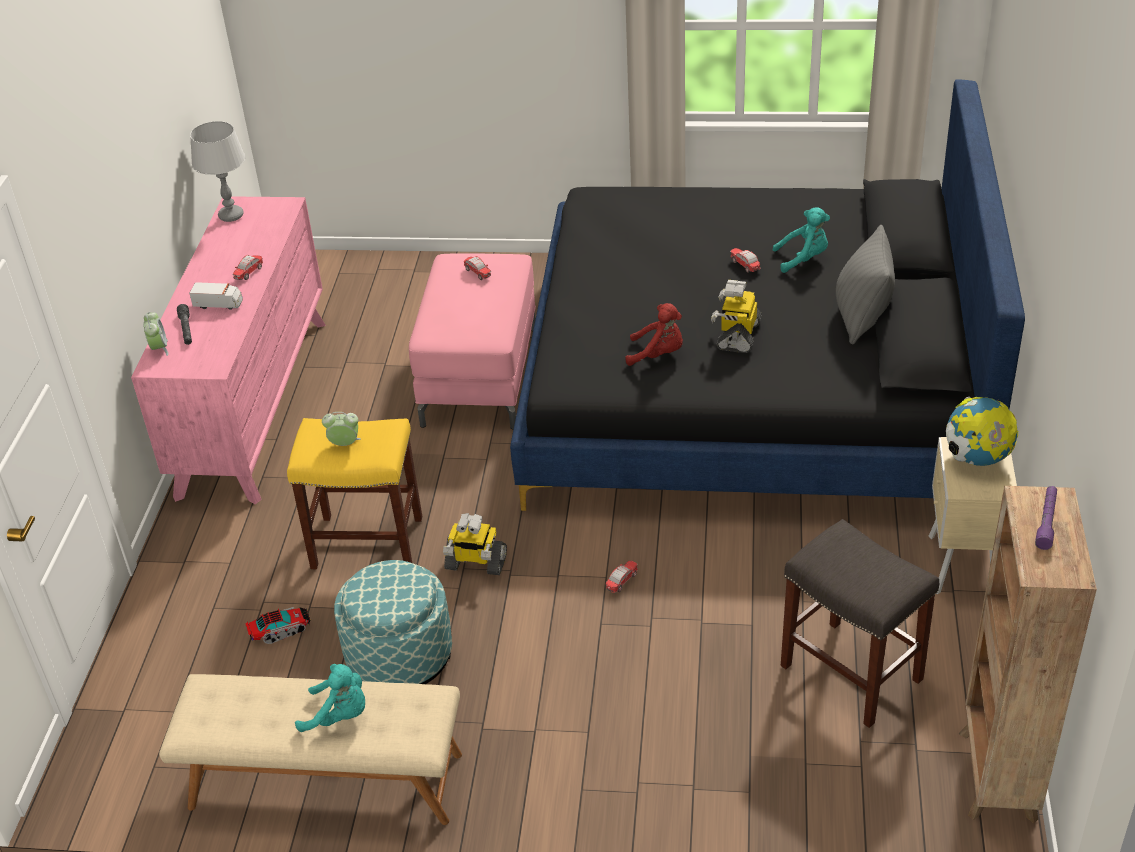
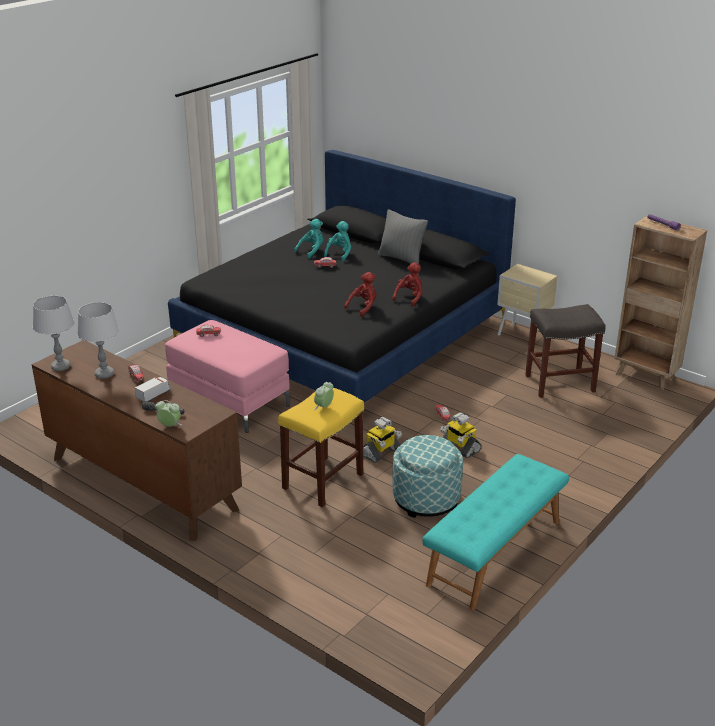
camera: 60 degrees left, 10 degrees down
(238, 250) = (104, 374): none -> grey table lamp
(254, 404) = (142, 483): pink dresser -> brown dresser
(280, 631) = (362, 533): toy truck -> none
(325, 782) = (495, 553): beige bench -> turquoise bench
(339, 716) = (510, 491): turquoise plush toy -> turquoise plush toy (312, 251)
(737, 335) = (376, 286): toy robot -> toy robot (459, 447)
(739, 381) = (410, 297): none -> red plush toy
(976, 458) = (522, 273): globe -> none

